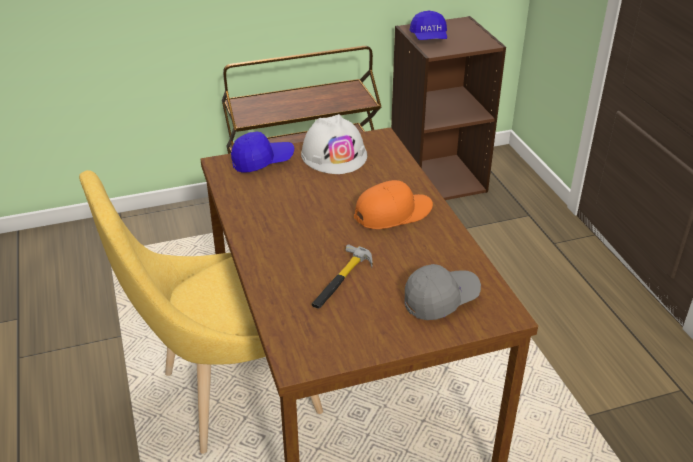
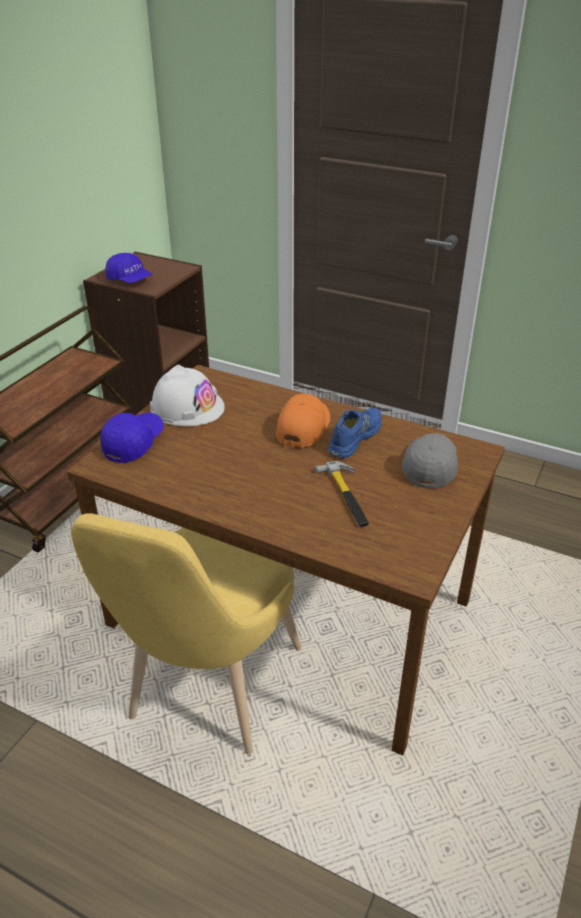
camera: 45 degrees left, 0 degrees up
(418, 243) = (354, 437): none -> blue shoe

